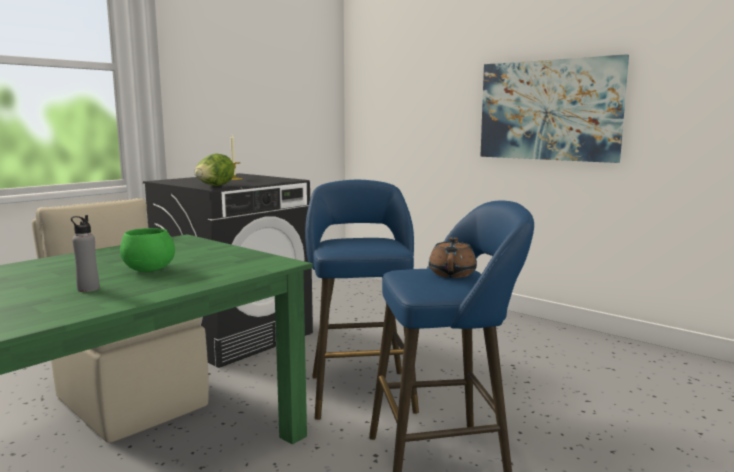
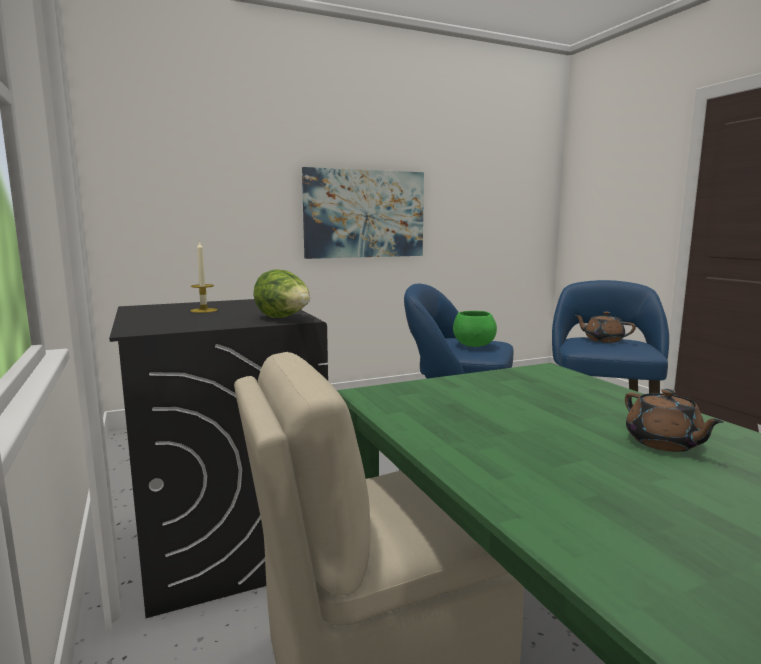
camera: 65 degrees left, 0 degrees up
(88, 289) = (664, 443): grey bottle -> brown teapot
(149, 270) = (563, 414): green bowl -> green bowl (473, 345)

